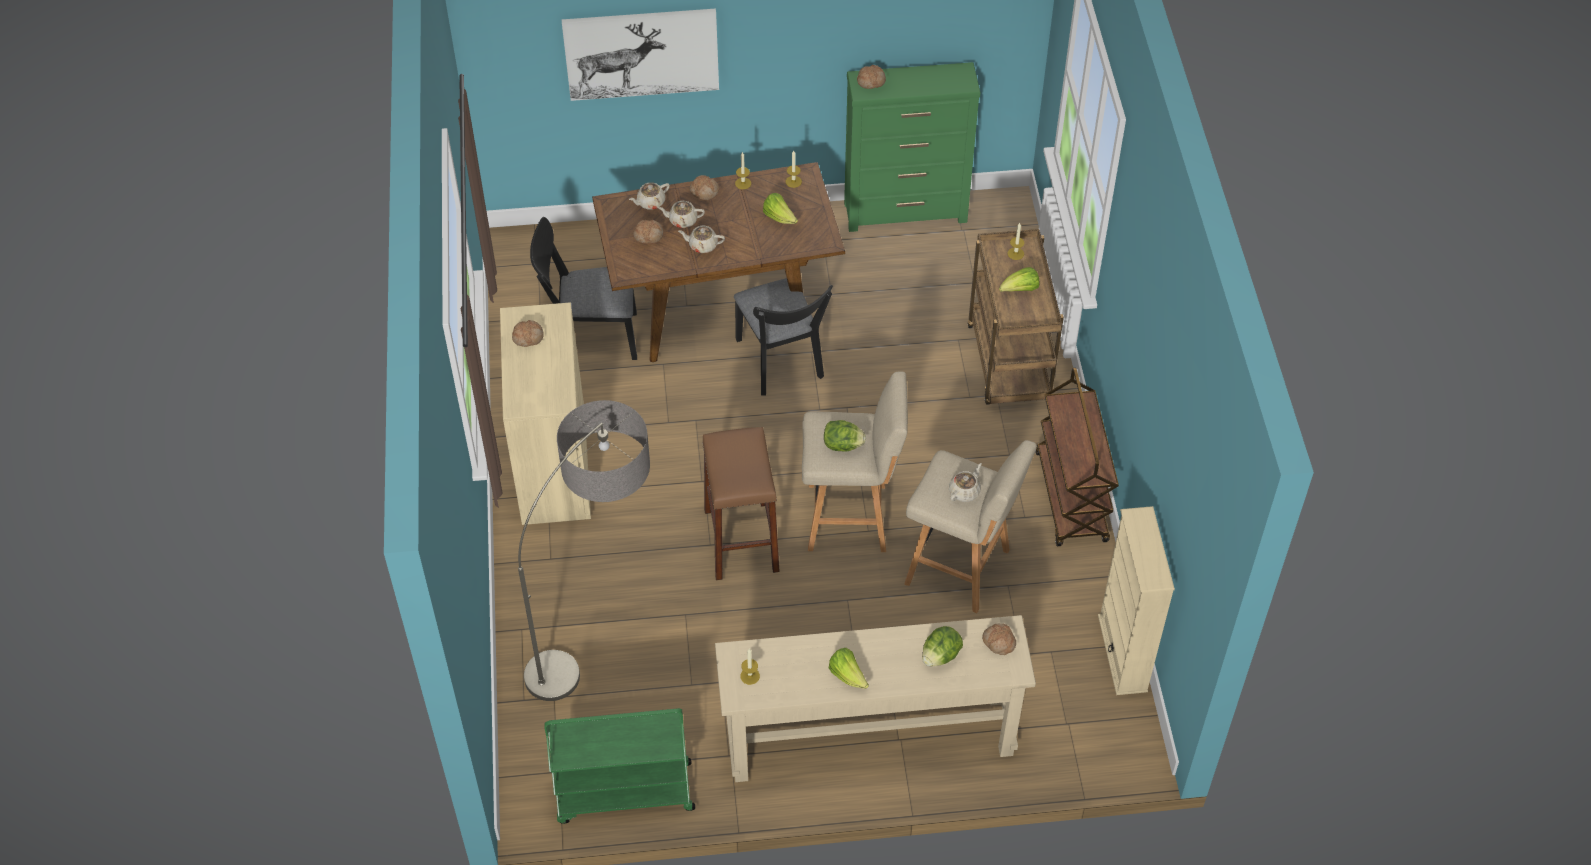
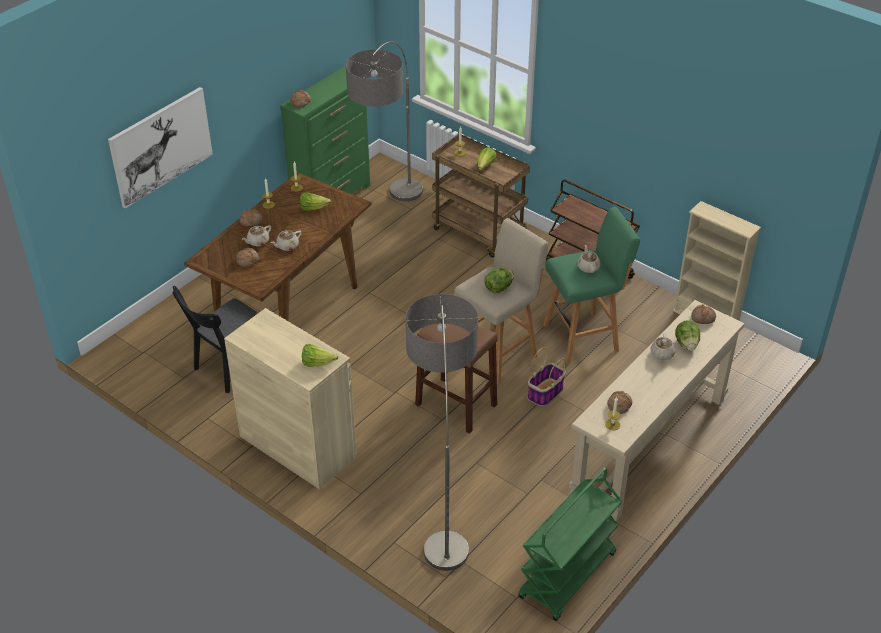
camera: 45 degrees left, 10 degrees down
(528, 337) = (264, 340): bread -> bread (618, 405)
(650, 202) = (225, 244): beige teapot -> beige teapot (662, 354)
(781, 364) = (360, 308): black chair -> none
(841, 598) = (545, 393): none -> basket
(847, 675) = (658, 386): lettuce -> lettuce (317, 363)
(943, 272) = (389, 214): none -> floor lamp
(961, 568) = (583, 337): beige stool -> green stool

